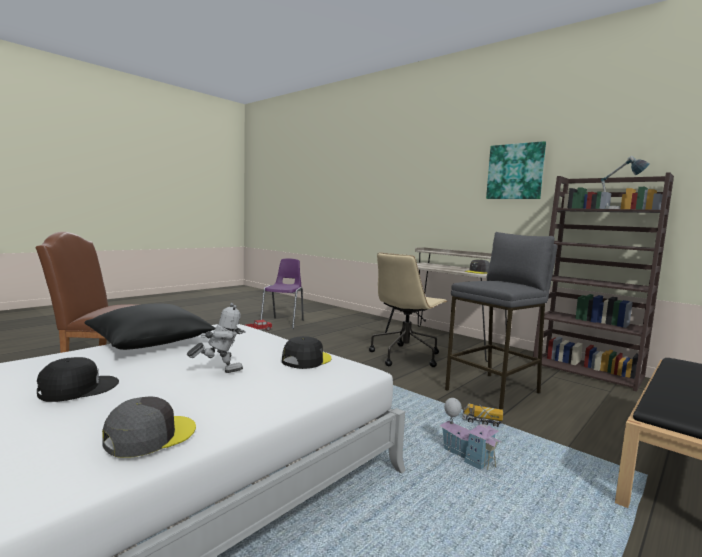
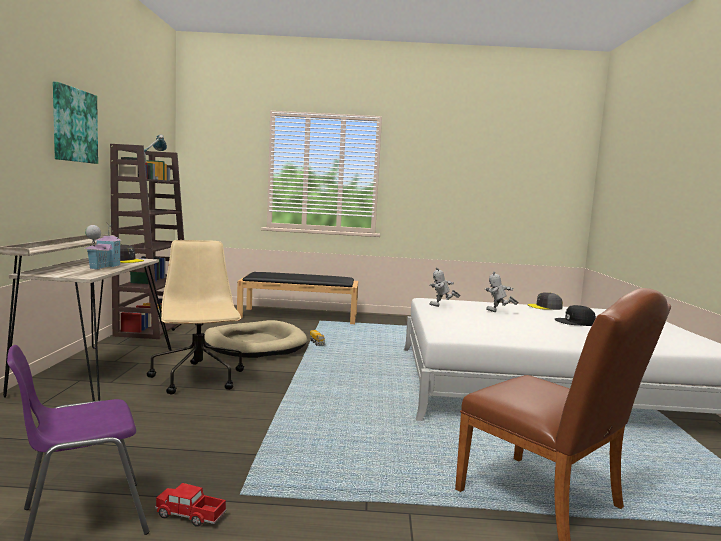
camera: 130 degrees left, 0 degrees up
(150, 343) = (526, 337): black pillow -> none
(306, 360) = (442, 307): black cap -> toy robot
(405, 356) = (198, 379): beige office chair -> beige office chair turned 105 degrees counterclockwise
(468, 457) = (365, 342): toy house -> toy house (103, 266)
(494, 392) = (254, 344): grey stool -> beige dog bed

